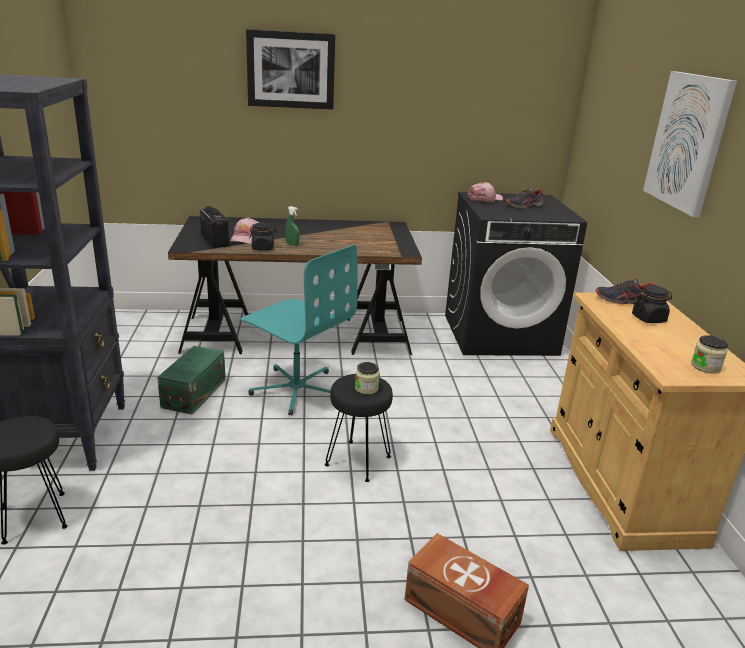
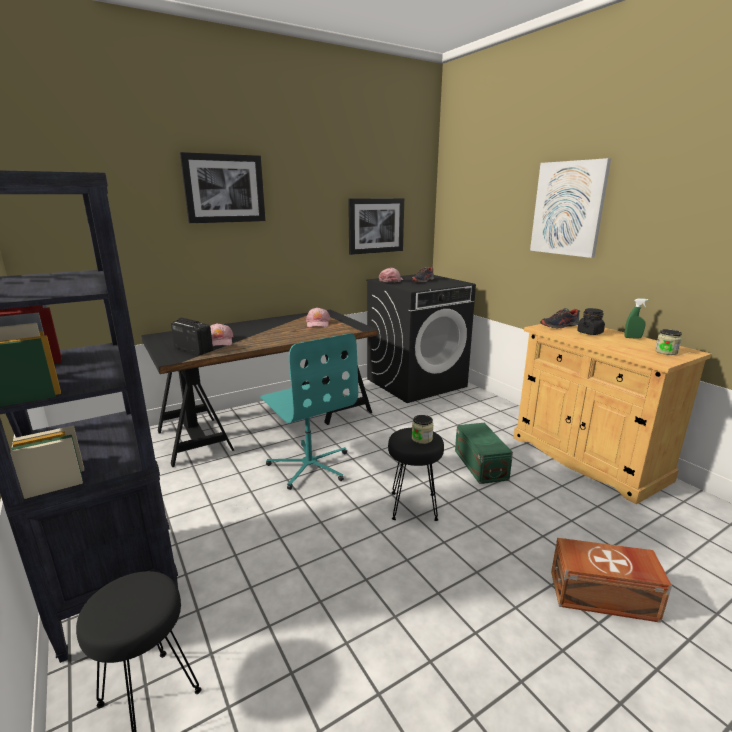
camera: 25 degrees left, 5 degrees down
(192, 393) = (219, 498): green storage box -> green storage box (480, 465)
(263, 248) = (245, 346): black jar -> none
(292, 244) = (266, 339): green spray bottle -> green spray bottle (632, 338)
(296, 389) = (310, 465): turquoise office chair -> turquoise office chair turned 45 degrees clockwise
(367, 237) = (318, 323): none -> pink cap
(481, 125) = (376, 225): none -> picture

